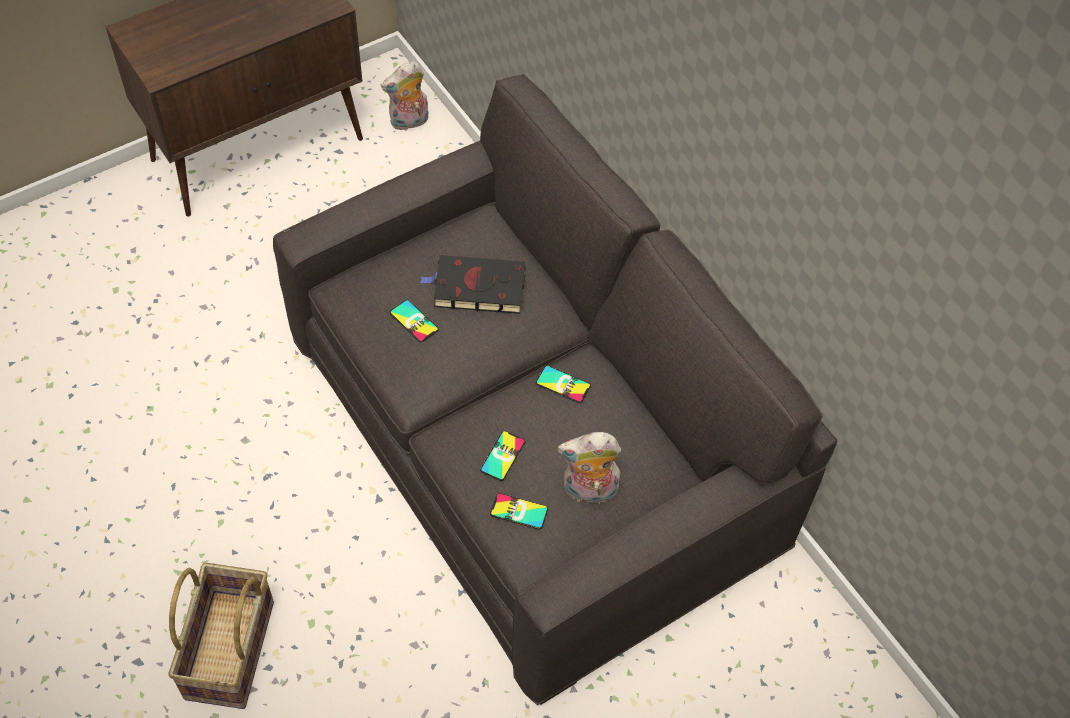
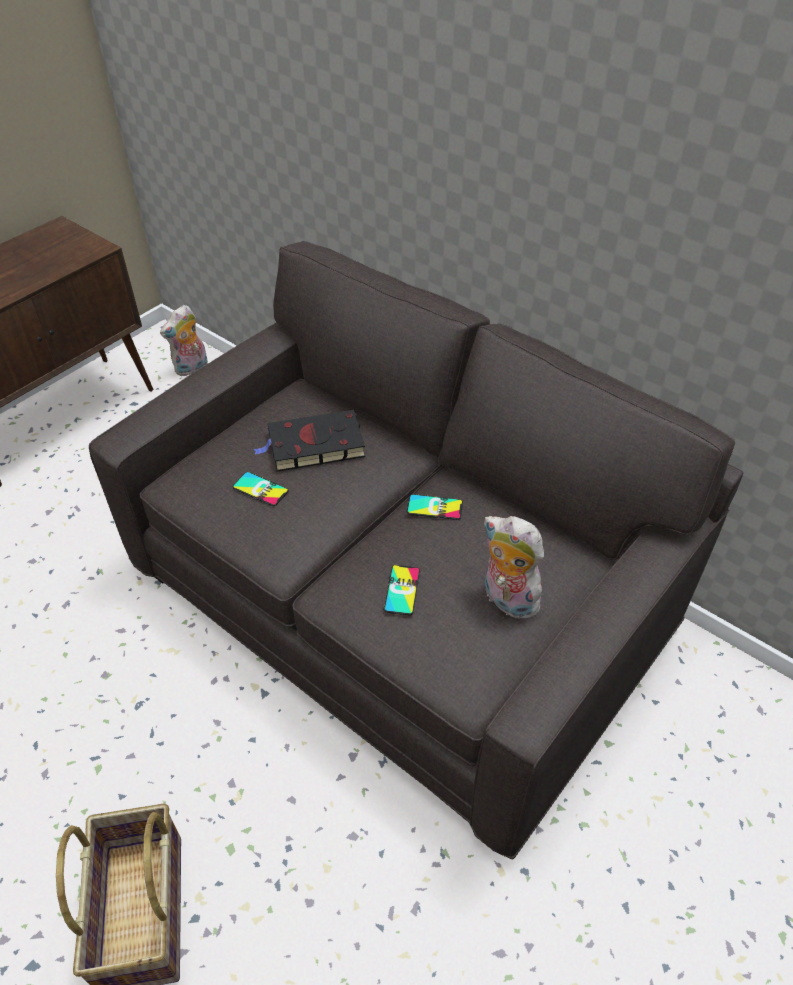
camera: 15 degrees left, 10 degrees down
(519, 511) = (443, 641): phone -> none
(588, 491) = (506, 600): plush toy -> plush toy turned 60 degrees clockwise

